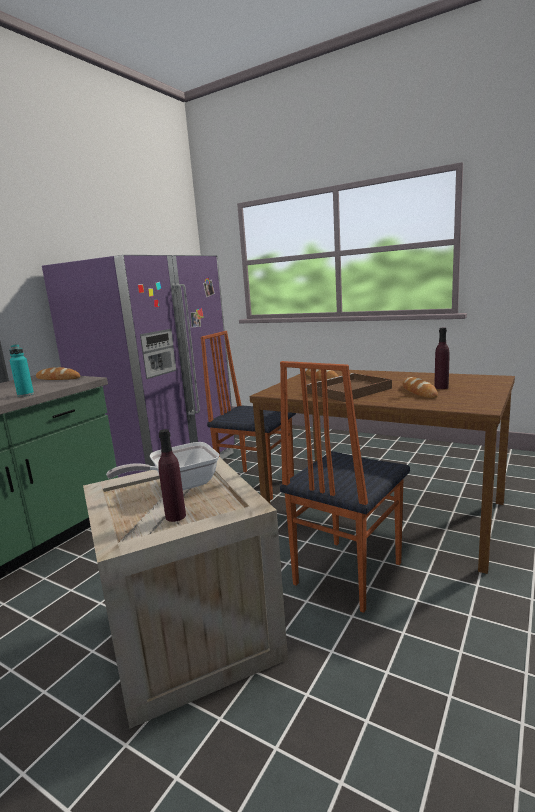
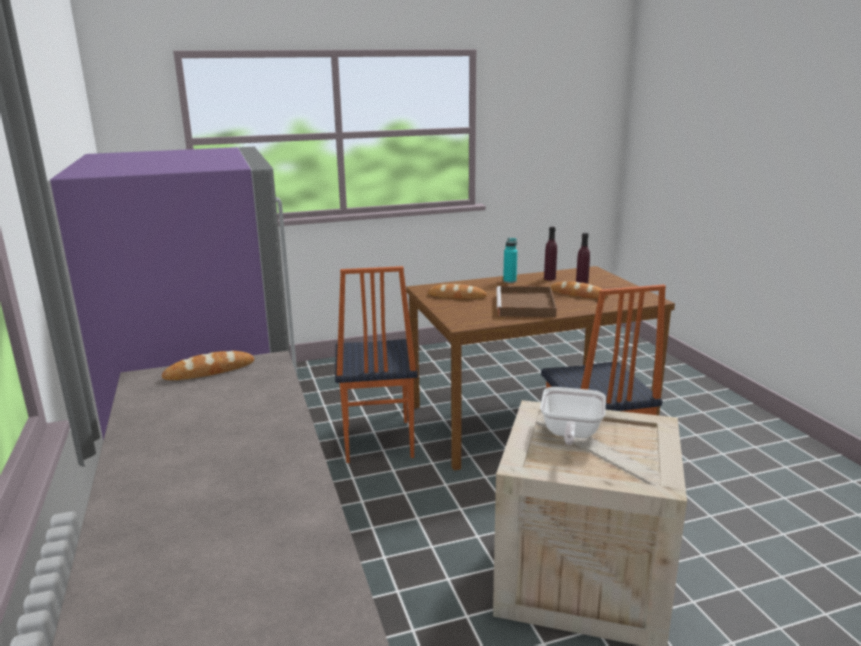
camera: 50 degrees left, 5 degrees up
(25, 395) = (281, 402): turquoise bottle -> turquoise bottle (509, 281)
(175, 516) = (637, 453): purple bottle -> purple bottle (549, 278)
(256, 483) = (376, 441): chair -> chair turned 75 degrees counterclockwise

